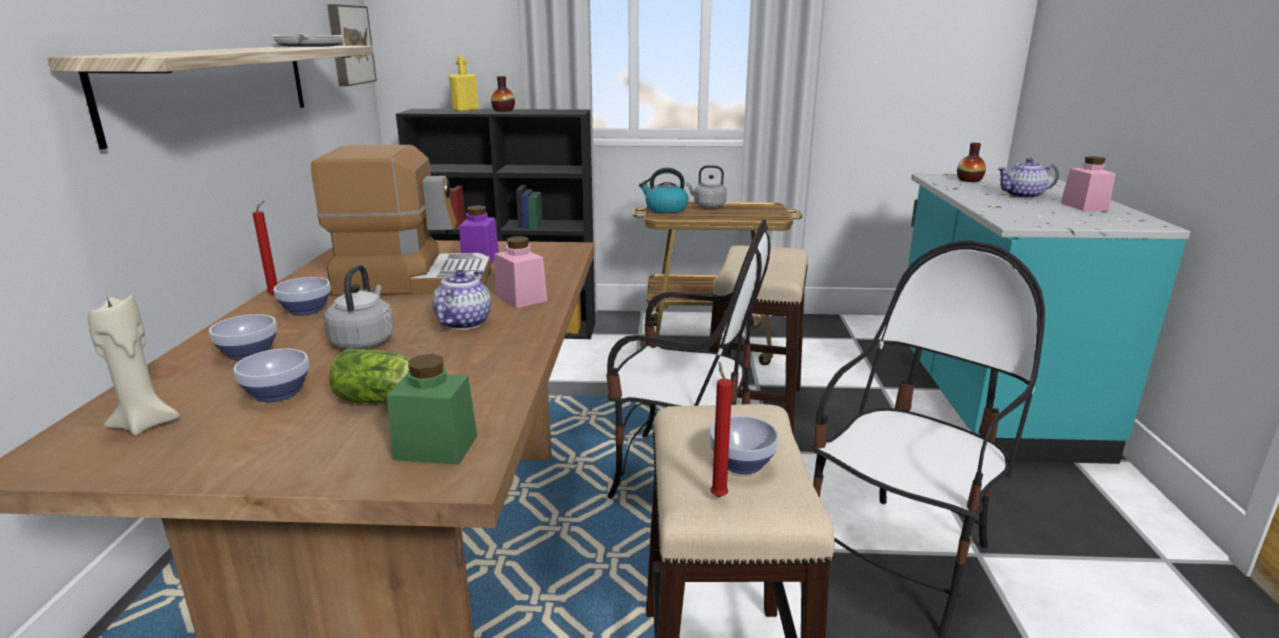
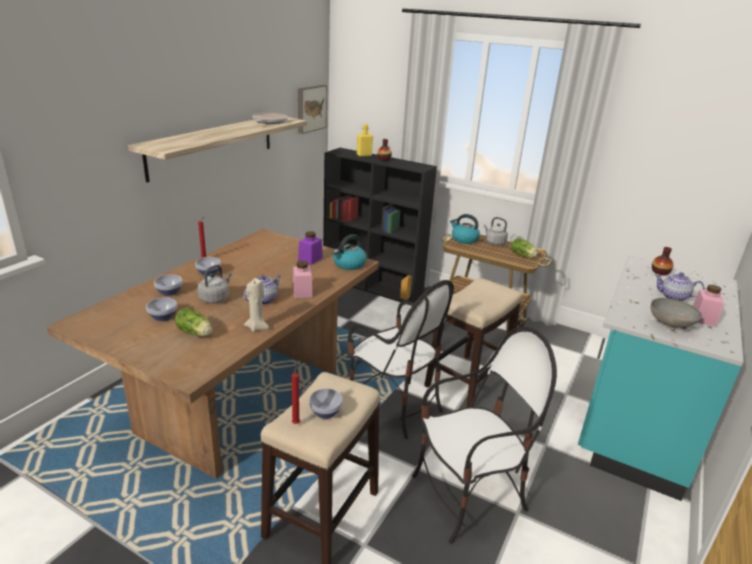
camera: 25 degrees right, 5 degrees up
(145, 424) = (112, 317): beige candle -> beige candle (257, 327)
(414, 280) = (267, 266): coffee machine -> none
(436, 447) = (193, 362): green jar -> none
(553, 253) = (349, 264): none -> kettle
(760, 212) = (523, 256): none -> lettuce
(1068, 218) = (669, 325): none -> grey bowl

